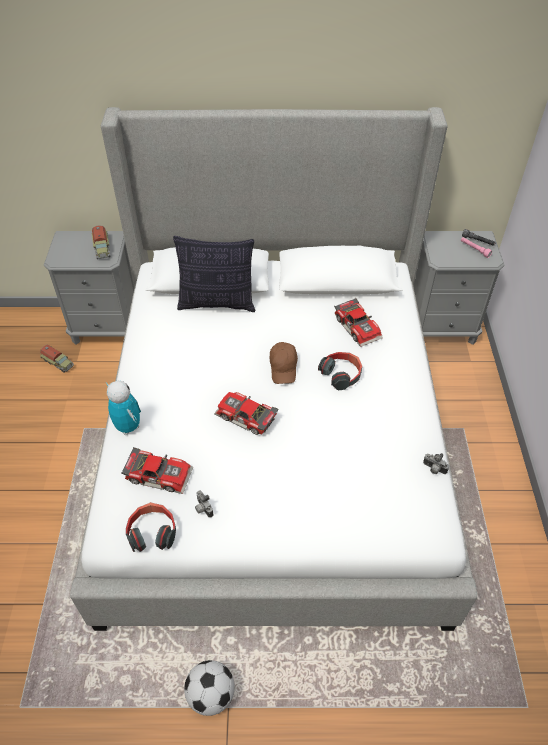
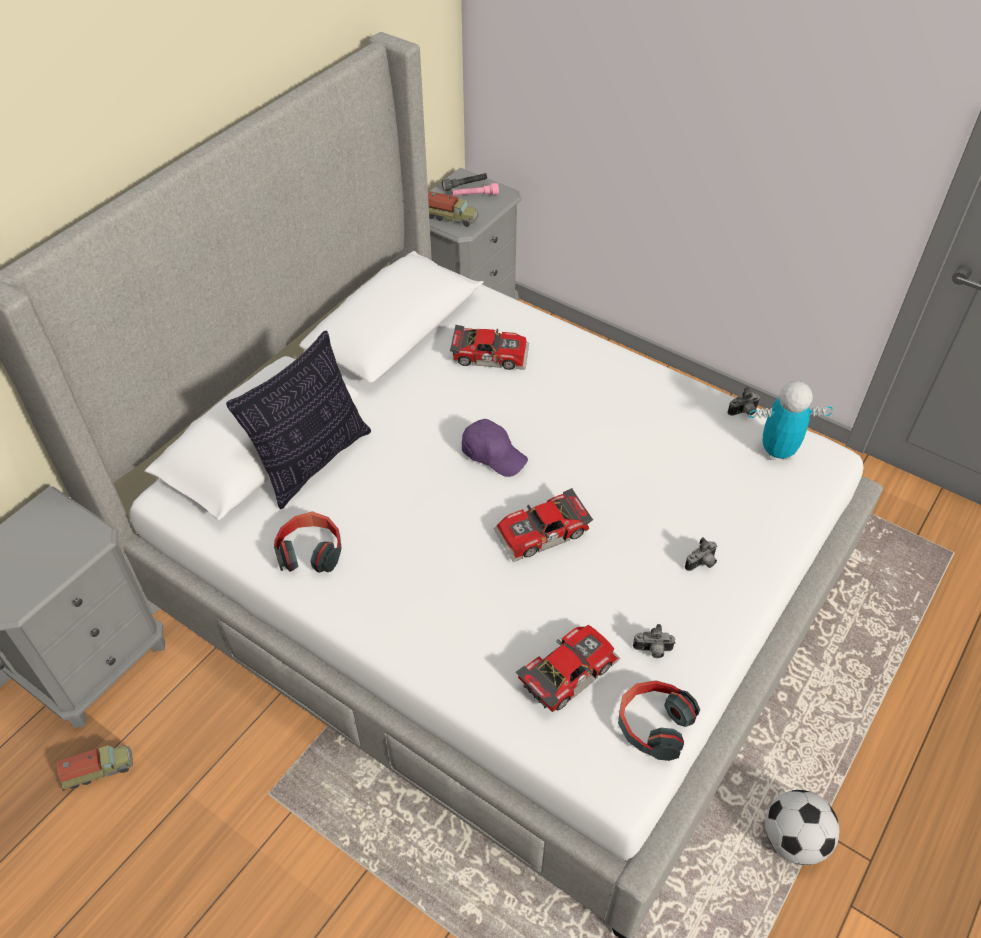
camera: 55 degrees left, 0 degrees up
(102, 248) = (58, 532): toy truck -> toy truck (451, 217)
(128, 427) = (451, 671): toy robot -> toy robot (777, 452)
(283, 367) = (493, 455): brown cap -> purple cap
(286, 504) = (702, 564): none -> camera
(341, 374) = (551, 410): headphones -> headphones (310, 551)

